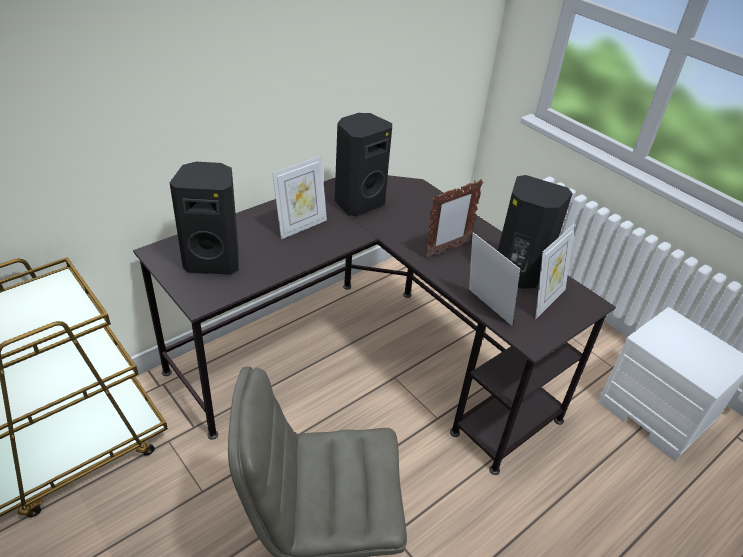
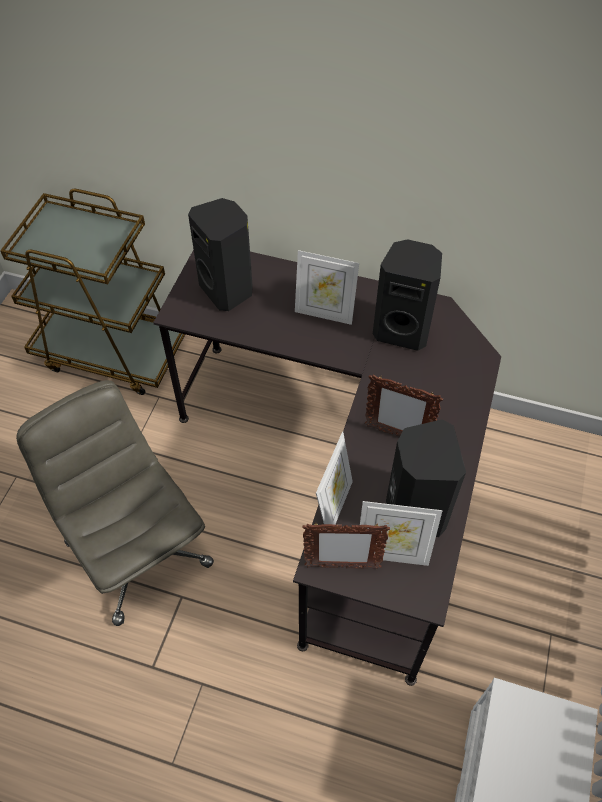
camera: 60 degrees right, 15 degrees up
(539, 330) = (341, 566): none -> picture frame

